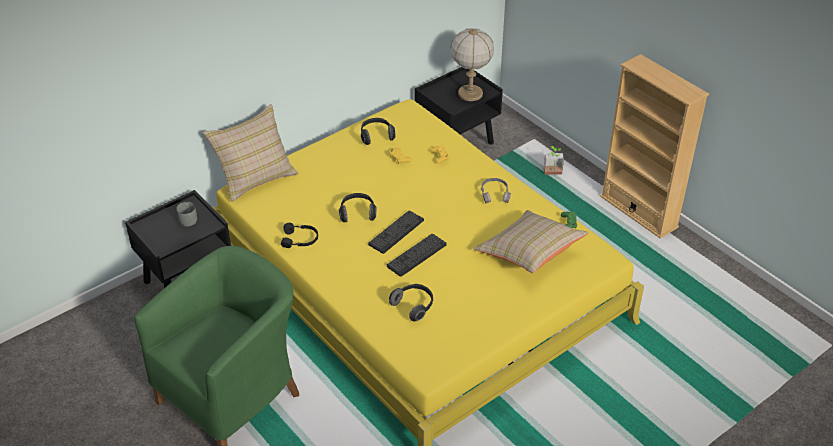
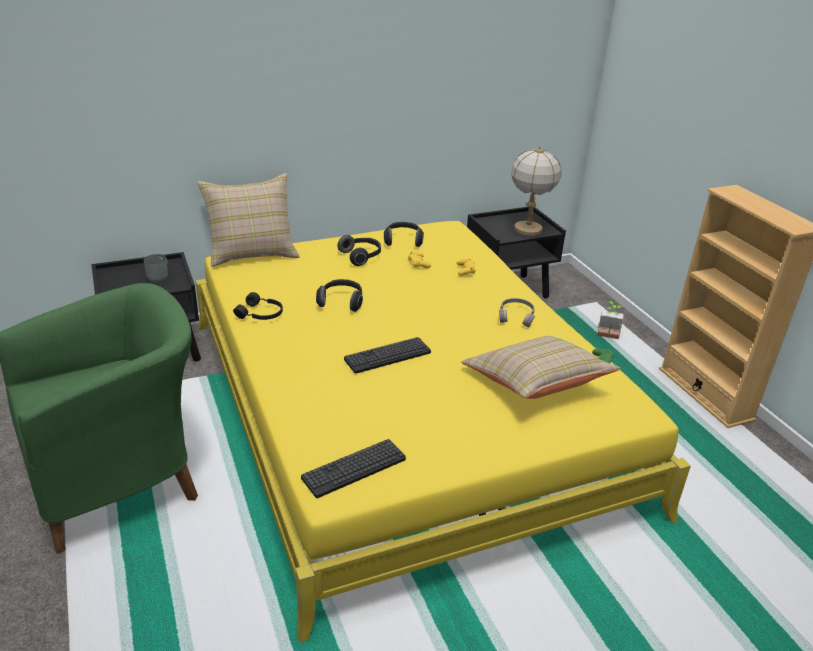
camera: 15 degrees right, 10 degrees down
(396, 232) = (376, 328): keyboard -> keyboard (354, 468)
(413, 306) = (354, 409): headphones -> headphones (361, 257)

